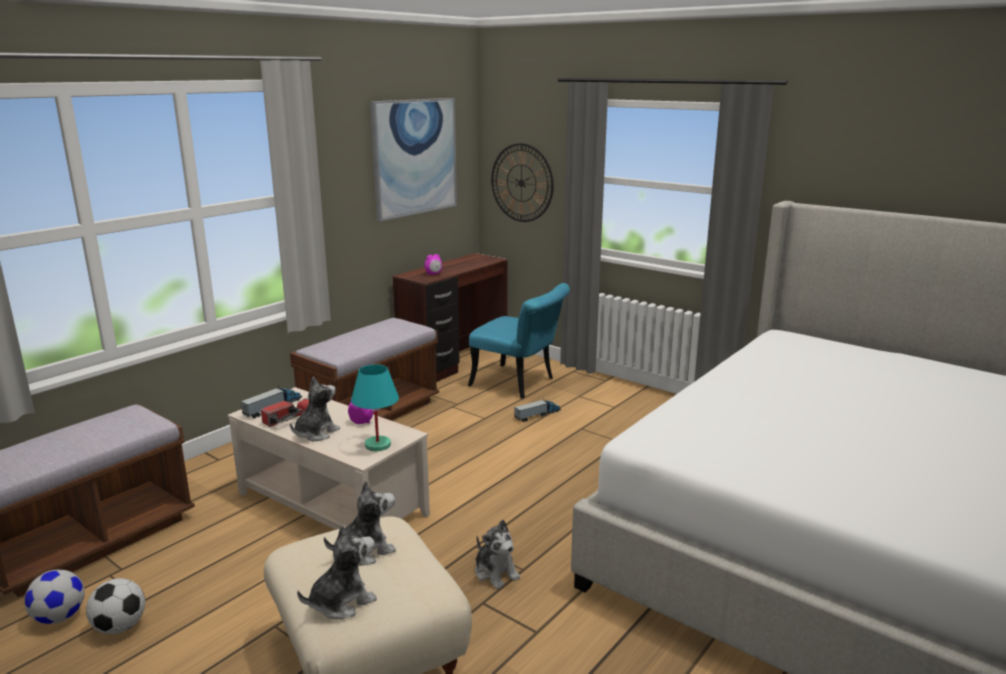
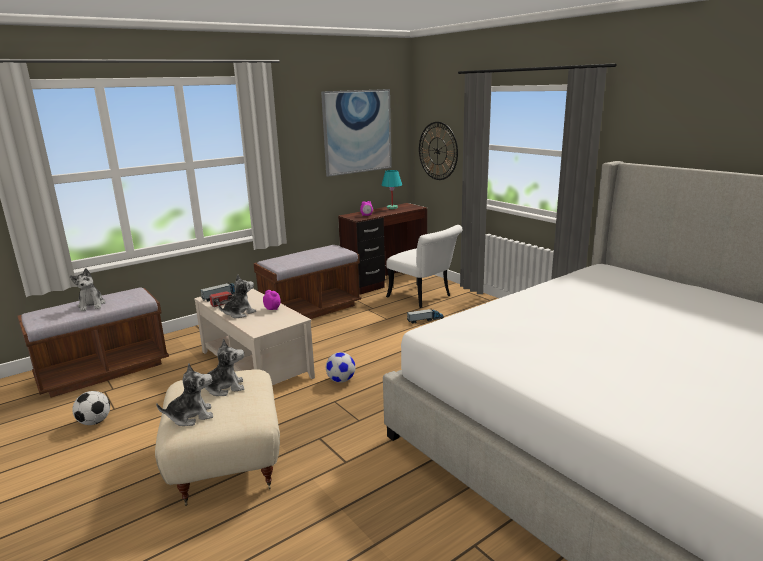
camera: 15 degrees right, 0 degrees up
(59, 617) = (65, 412): football -> football (341, 380)
(377, 445) = (273, 323): turquoise table lamp -> turquoise table lamp (392, 207)
(496, 572) = (339, 420): plush toy -> plush toy (92, 305)
(519, 383) = (424, 298): turquoise chair -> white chair

